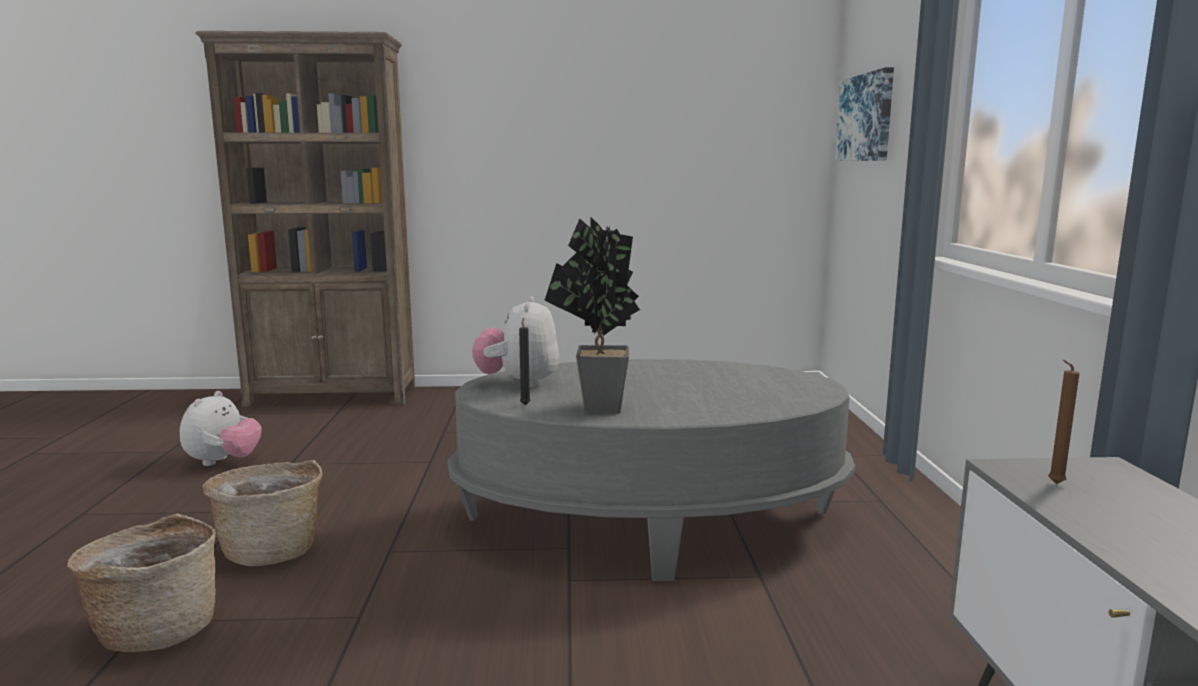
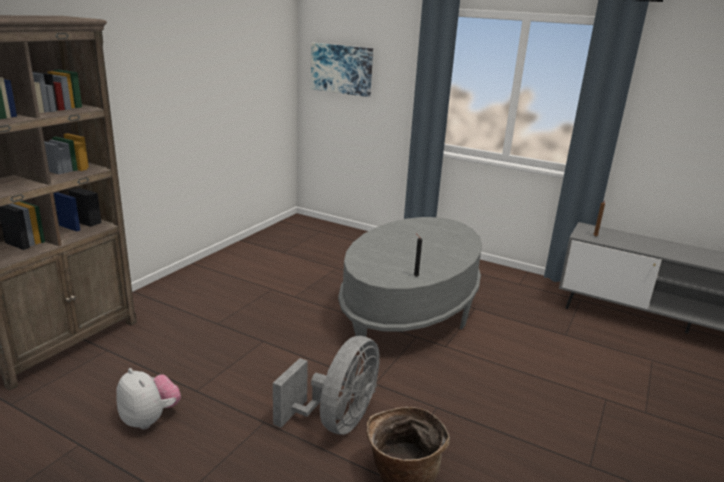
camera: 60 degrees left, 10 degrees up
(272, 550) = (336, 421): basket -> grey fan
(519, 383) = (376, 268): plush toy -> none
(598, 410) = (439, 266): potted plant -> none

